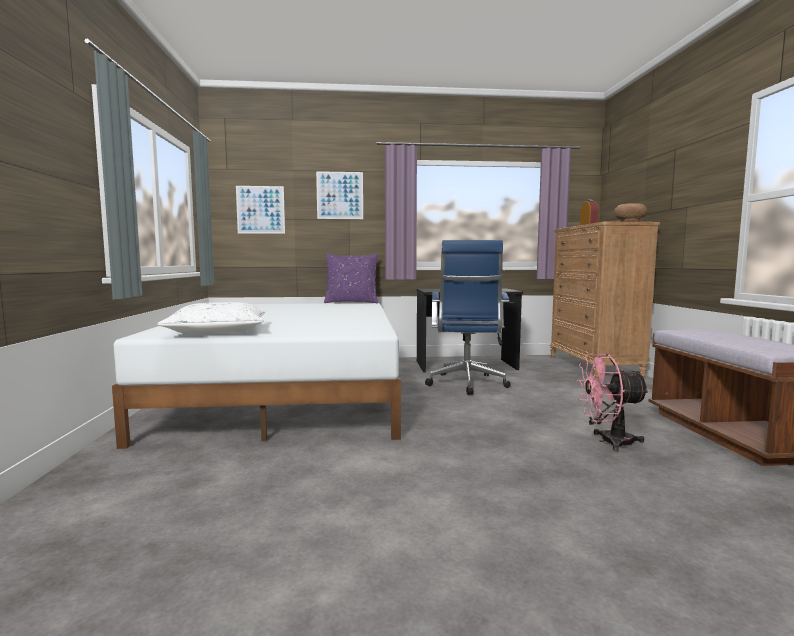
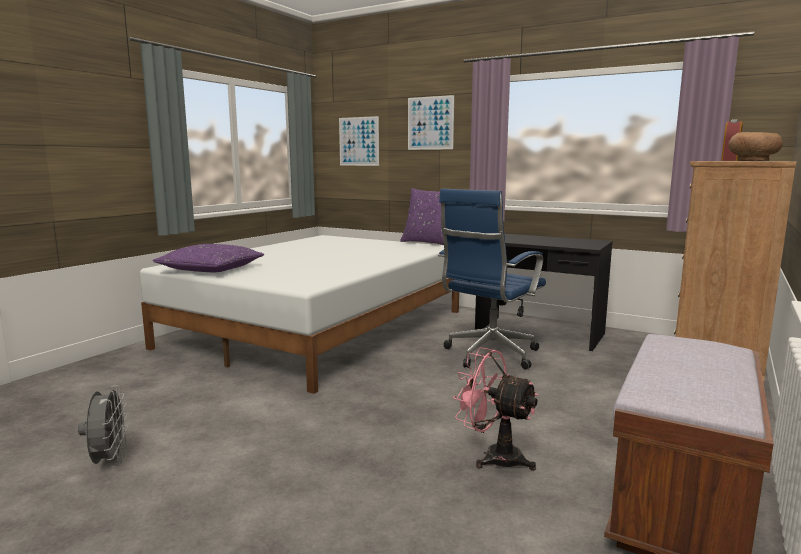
camera: 35 degrees right, 5 degrees up
(218, 331) = (211, 269): white pillow -> purple pillow
(332, 562) = (109, 462): none -> grey fan

